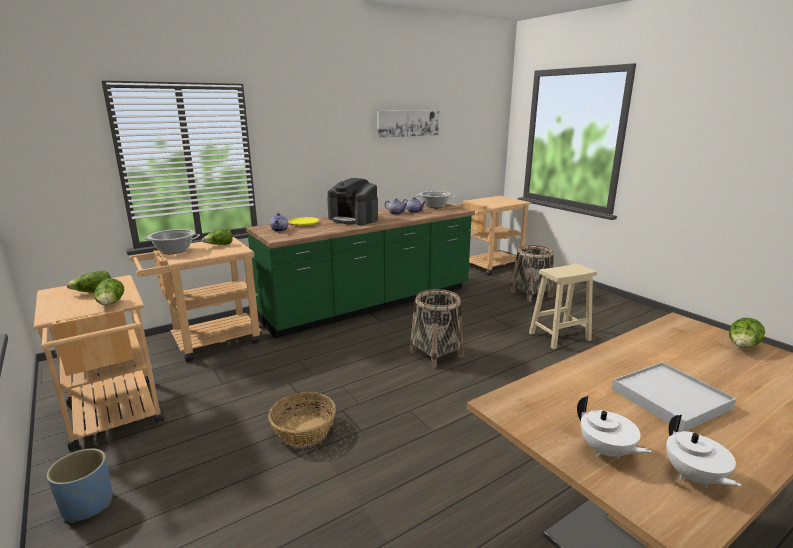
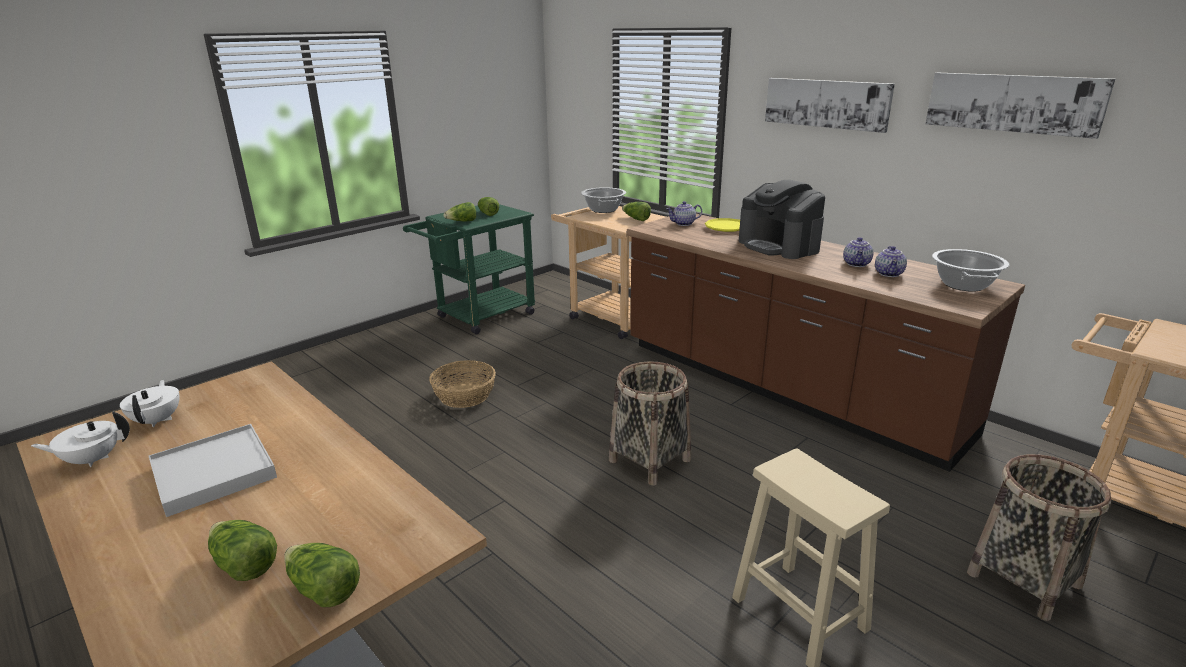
camera: 80 degrees right, 5 degrees up
(88, 505) = (384, 338): blue planter -> none
(116, 418) = (479, 317): beige cart -> green cart
(323, 132) = (826, 103): none -> picture
(353, 219) = (779, 246): coffee machine -> coffee machine turned 60 degrees counterclockwise
(370, 304) = (783, 388): green counter -> brown counter
(606, 451) = (158, 420): white teapot -> white teapot turned 120 degrees clockwise
(747, 371) = (243, 564): none -> lettuce

